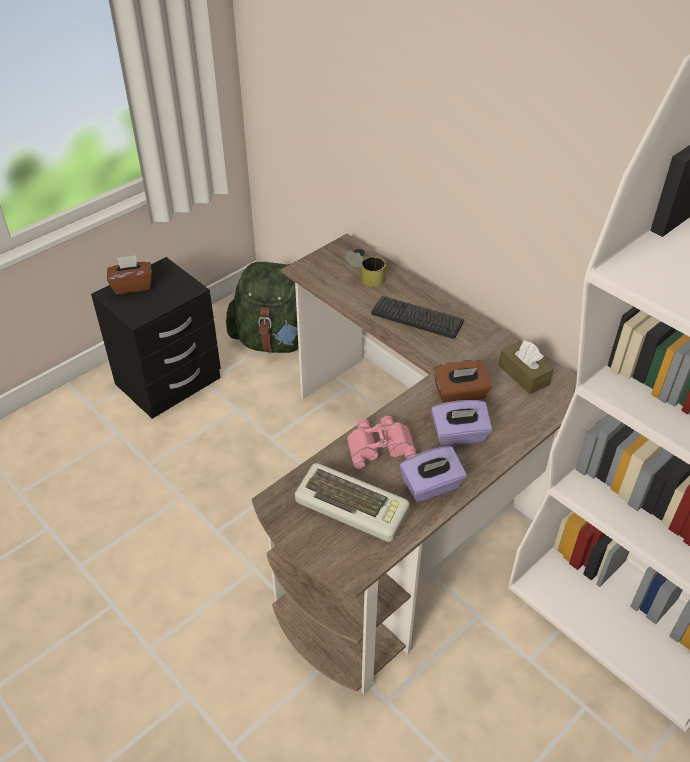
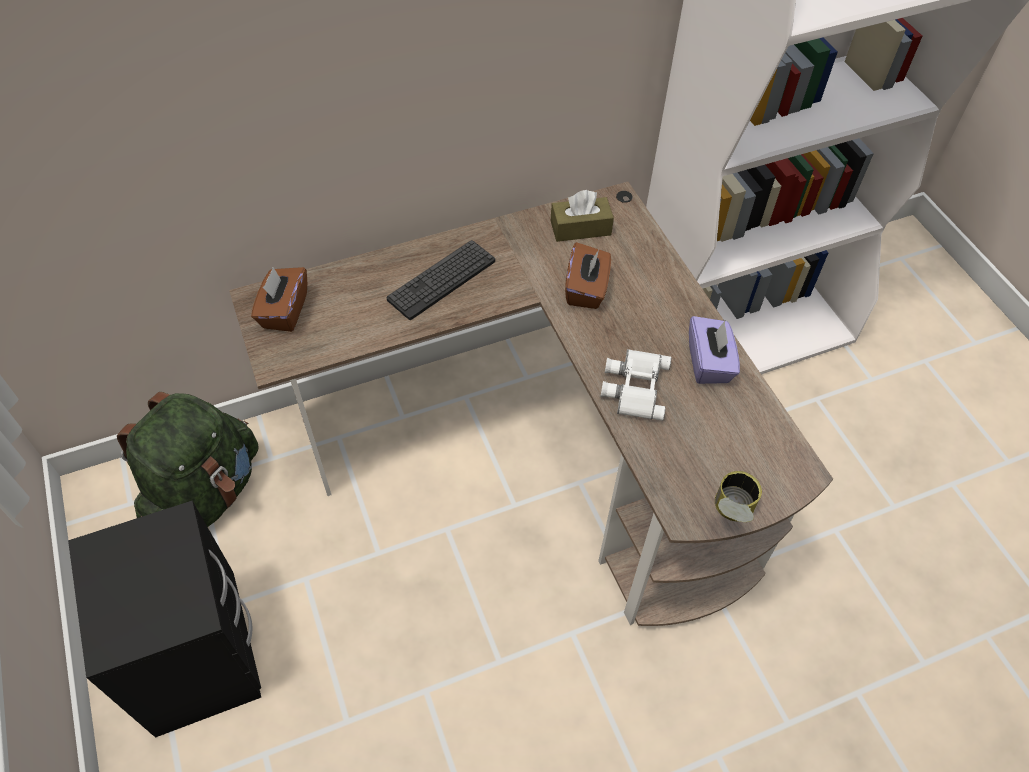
camera: 70 degrees left, 10 degrees up
(132, 286) = (110, 607): brown tissue box -> brown tissue box (284, 311)
(353, 506) = (715, 441): keyboard -> none
(365, 279) = (338, 303): can -> can (731, 514)
(380, 445) = (634, 386): pink binoculars -> white binoculars
(459, 435) = (646, 313): purple tissue box -> none

